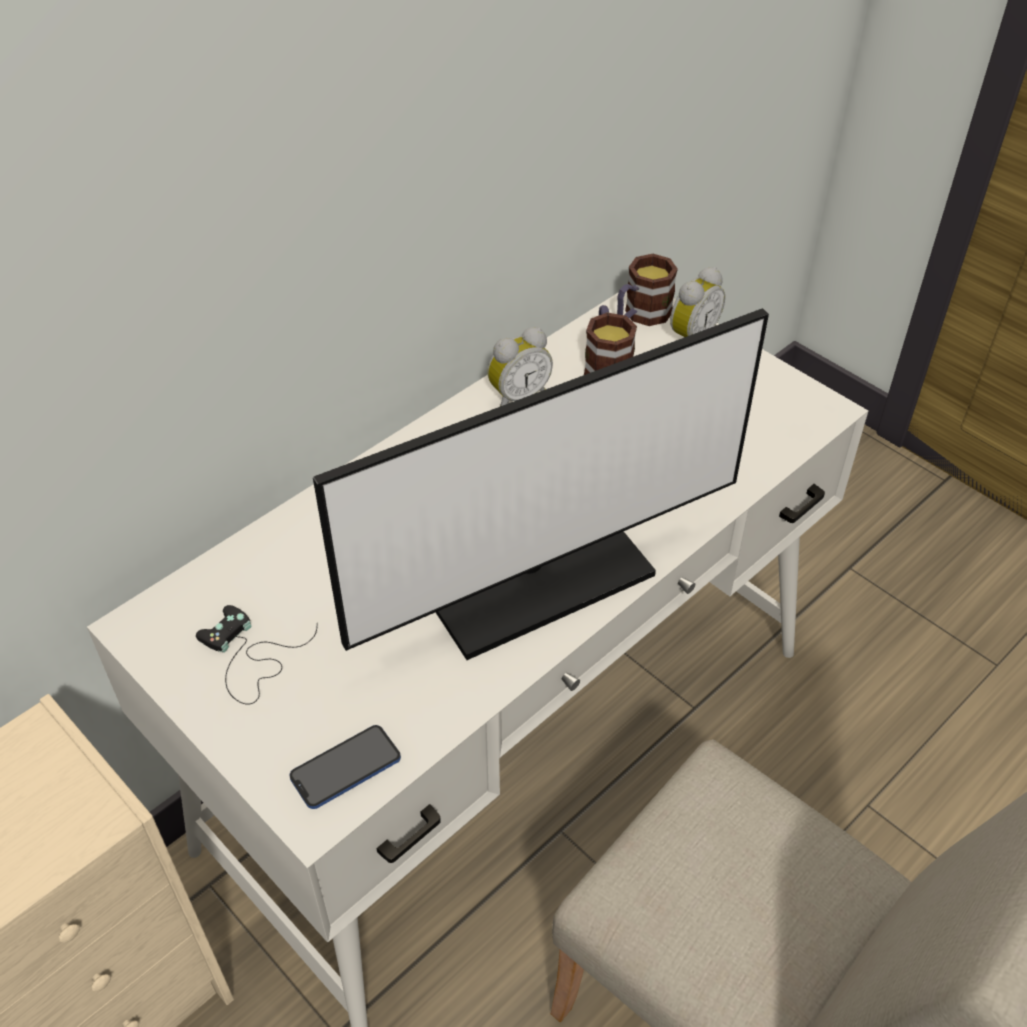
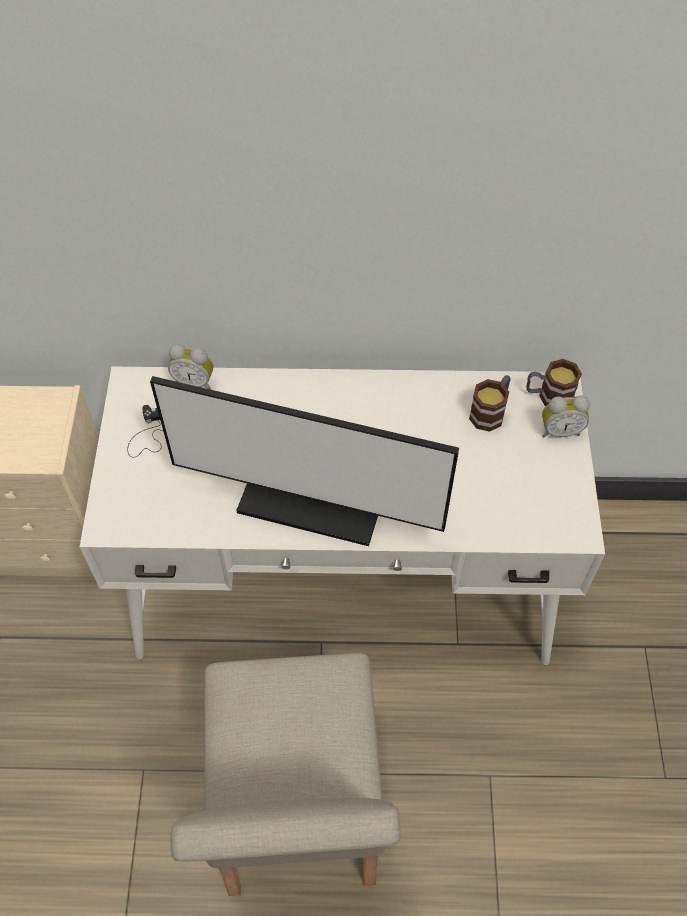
camera: 45 degrees right, 10 degrees up
(345, 768) = (136, 518): phone -> none
(517, 395) = (422, 394): alarm clock -> alarm clock (195, 381)

